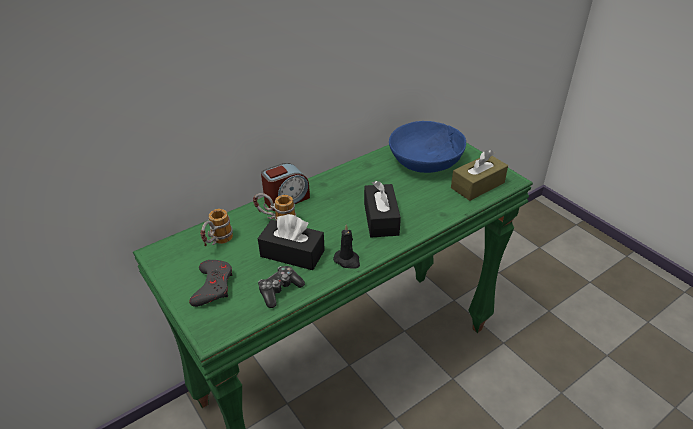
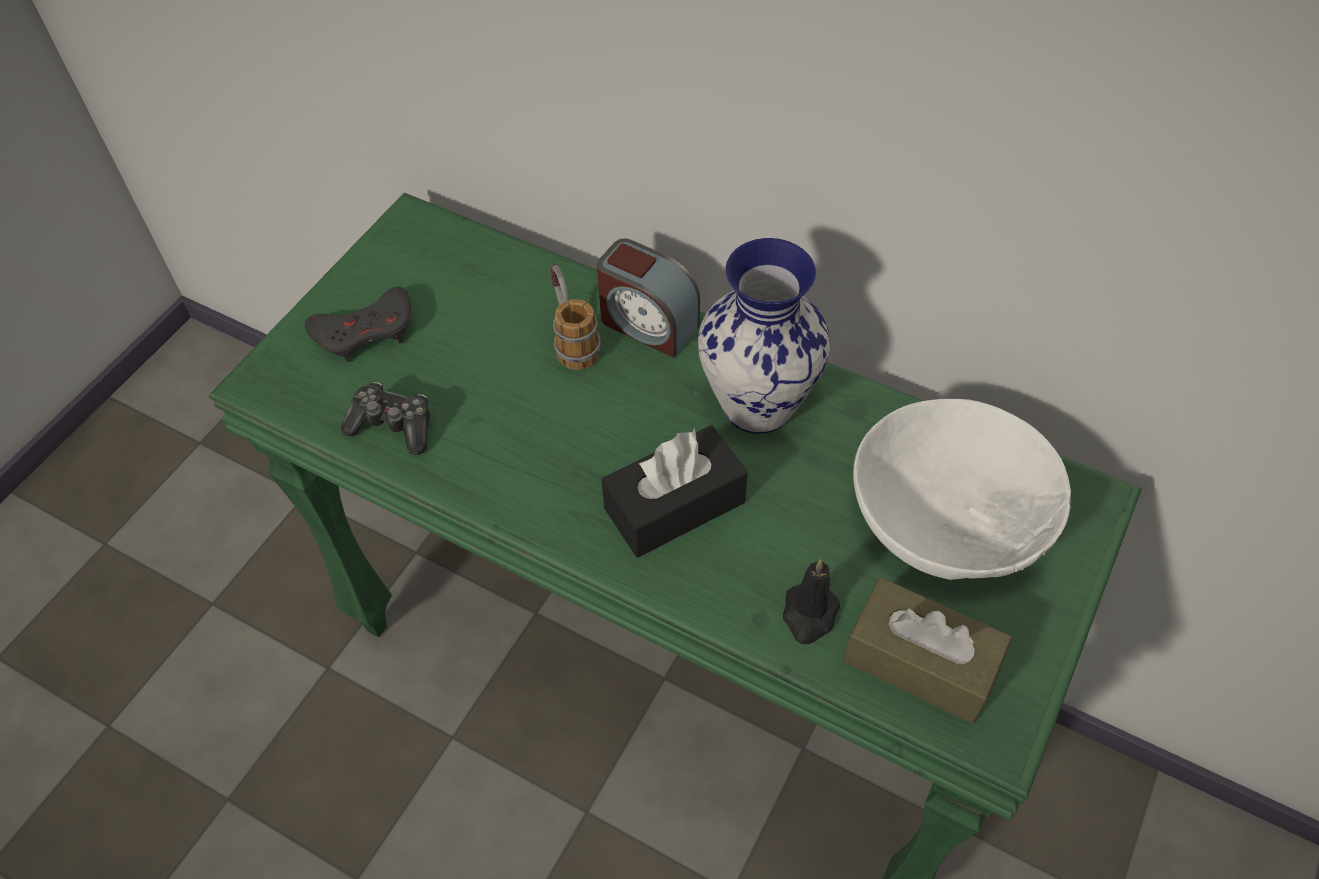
camera: 65 degrees right, 15 degrees up
(217, 243) = (471, 285): mug -> none
(292, 253) = (495, 402): black tissue box -> none
(347, 260) = (517, 496): black candle -> black candle (809, 615)
(349, 185) = (755, 405): none -> vase
(425, 161) = (950, 515): blue bowl -> white bowl

